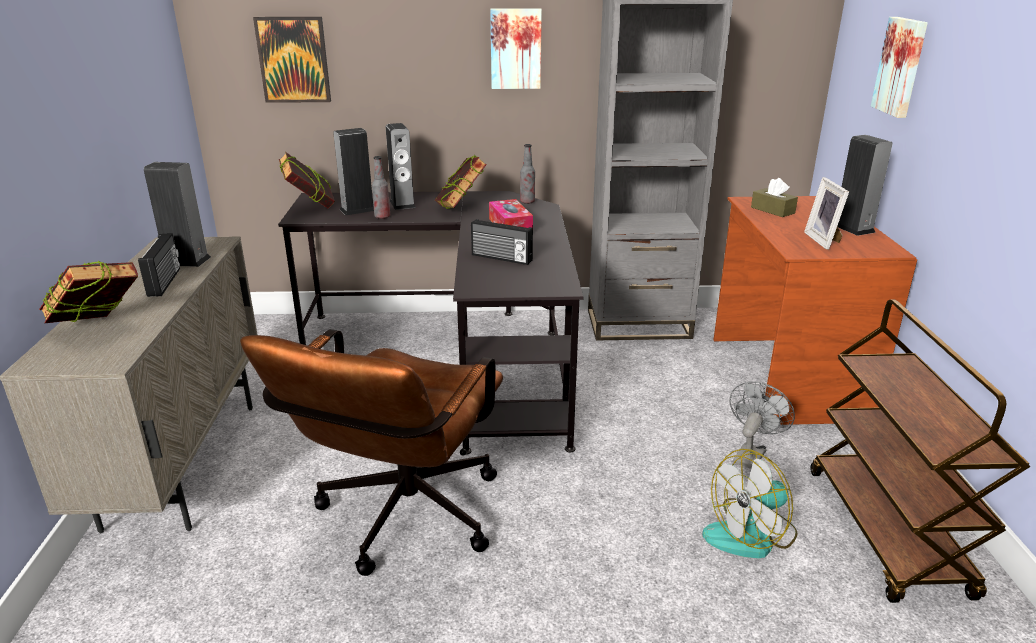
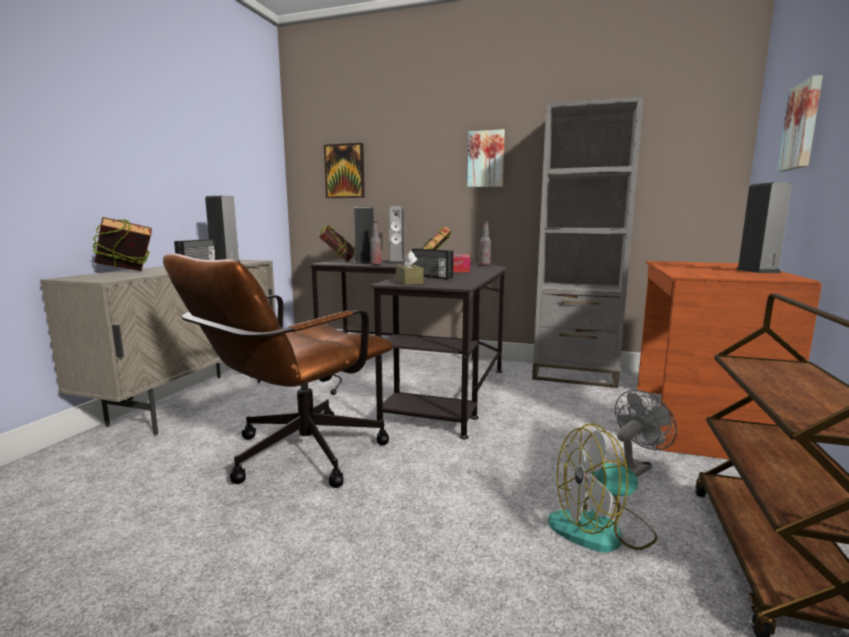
camera: 20 degrees right, 15 degrees down
(772, 210) = (681, 264): brown tissue box -> brown tissue box (409, 282)
(824, 240) = (720, 273): picture frame -> none

